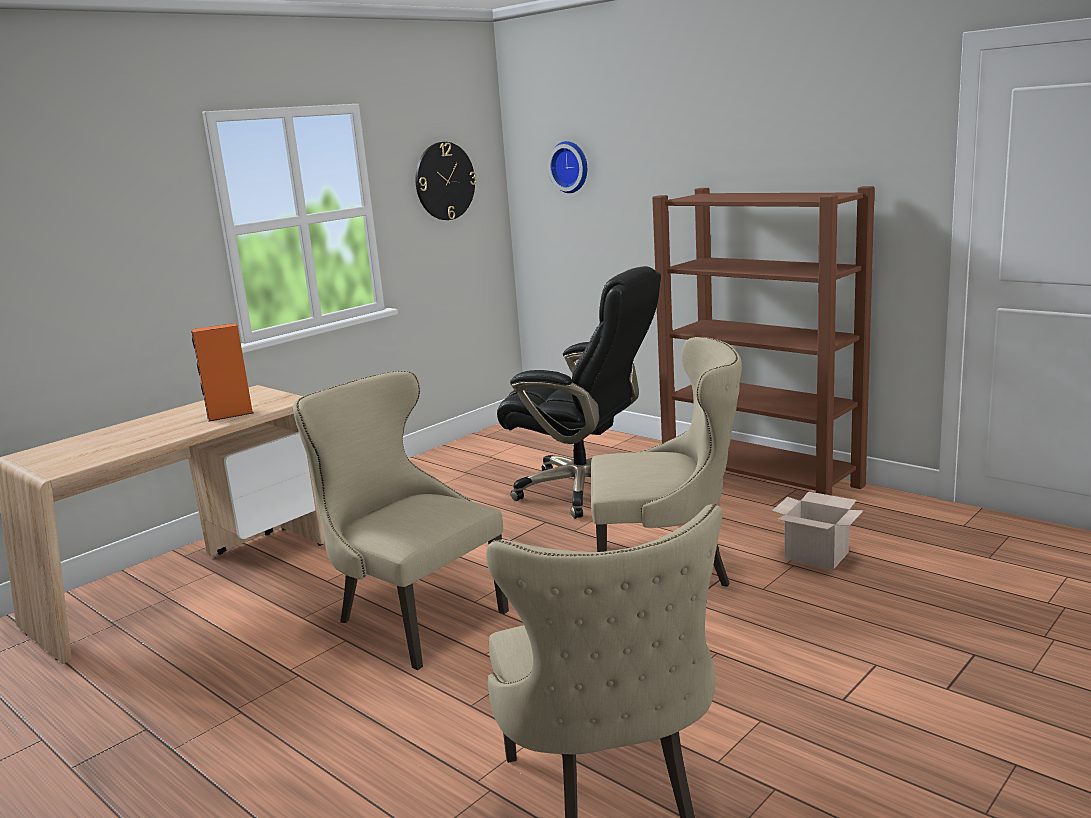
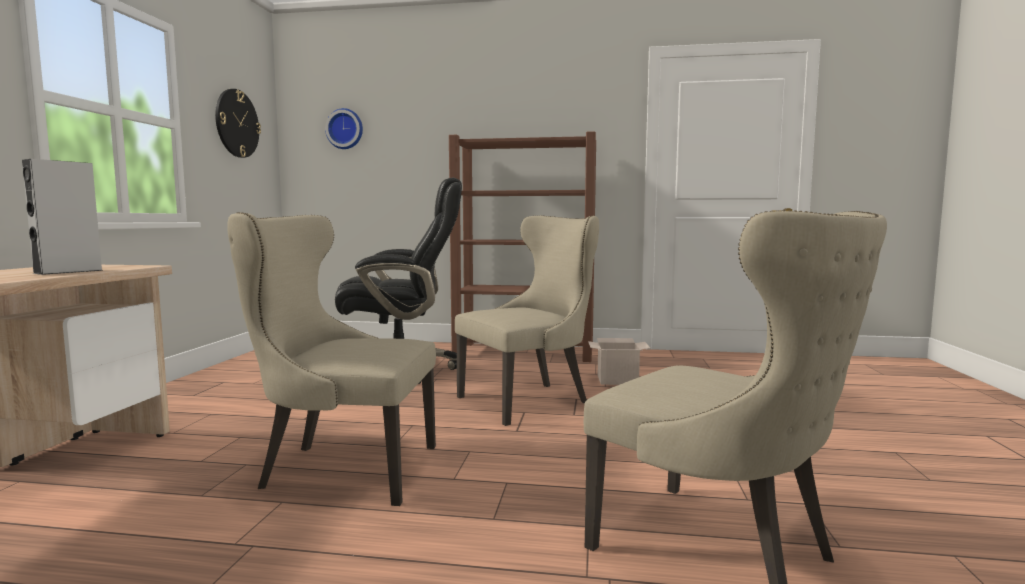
camera: 35 degrees left, 10 degrees down
(230, 415) = (68, 272): orange speaker -> grey speaker

